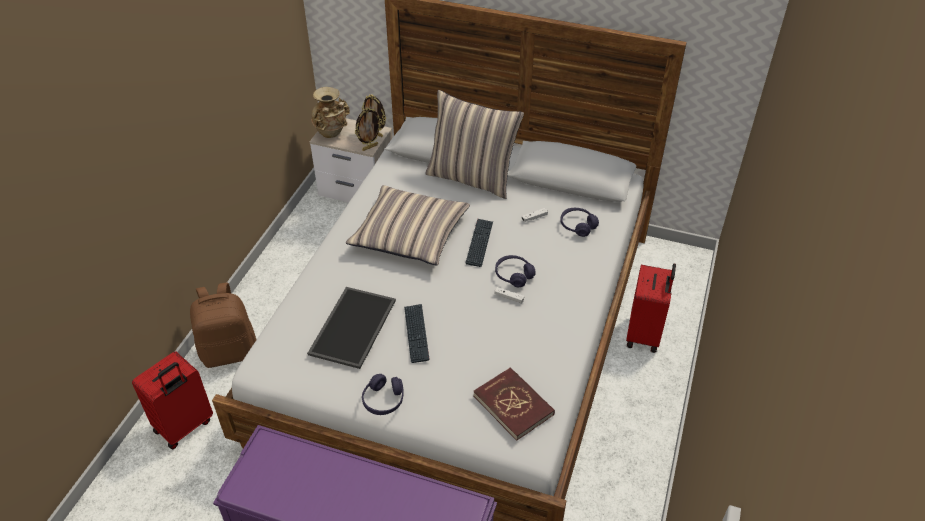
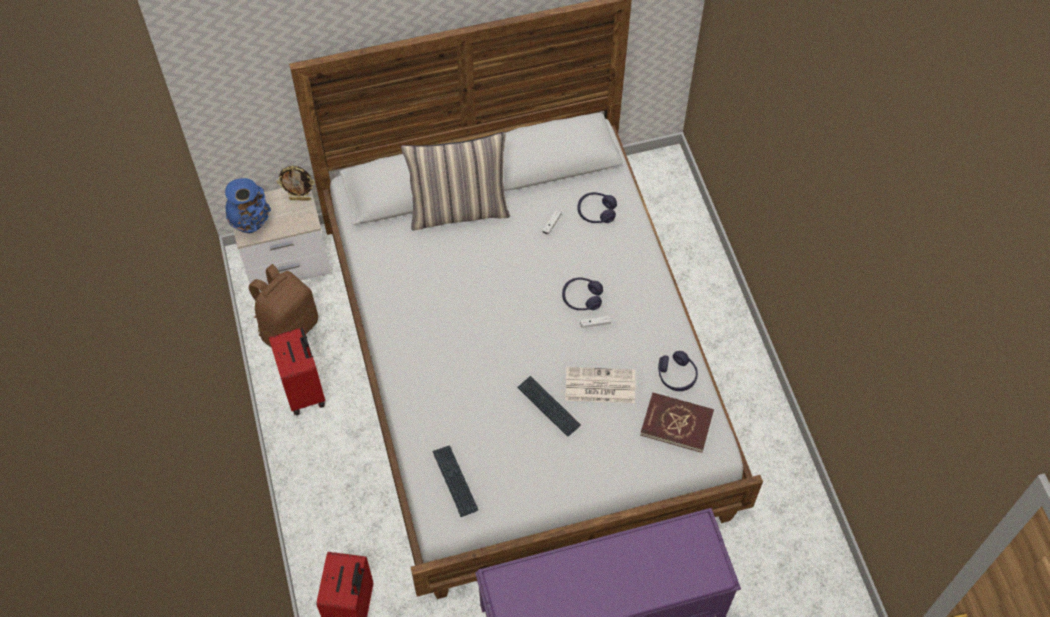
camera: 35 degrees left, 15 degrees up
(229, 351) = (323, 514): brown backpack -> brown backpack (288, 326)
(332, 133) = (252, 224): beige vase -> blue vase
(352, 326) = (489, 433): tray -> none
(369, 147) = (308, 220): picture frame -> none
(383, 400) = (573, 484): purple headphones -> purple headphones (676, 375)
(410, 234) = (456, 308): pillow -> none
(471, 342) = (599, 386): none -> newspaper
(479, 243) = (526, 281): keyboard -> keyboard (455, 481)
(645, 334) = (680, 270): red suitcase -> red suitcase (305, 390)

